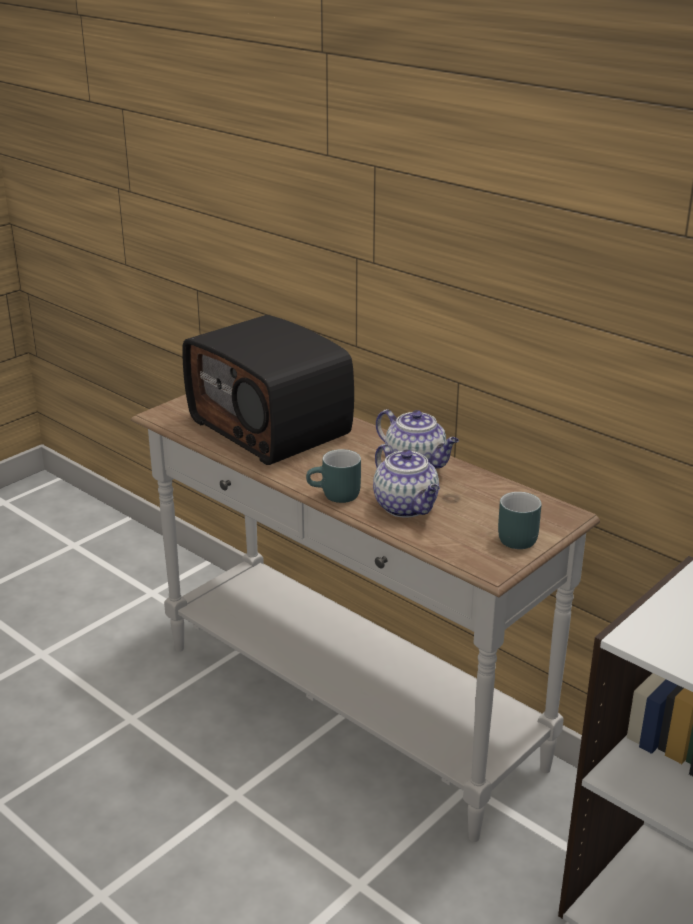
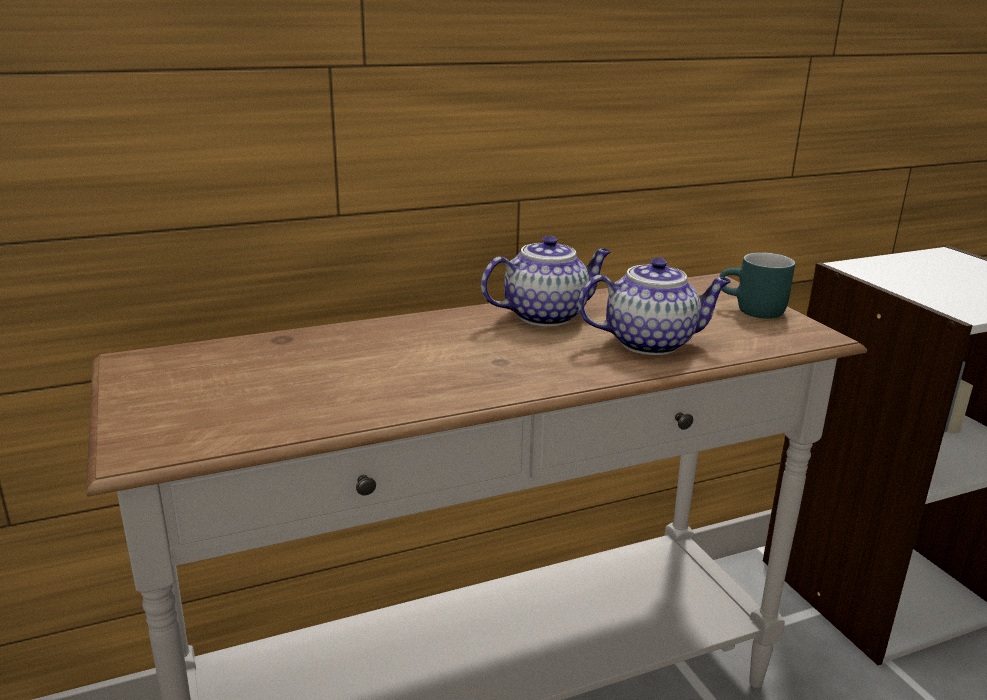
camera: 65 degrees left, 5 degrees down
(272, 427) = (331, 371): radio -> none
(335, 496) = (590, 375): turquoise mug -> none

